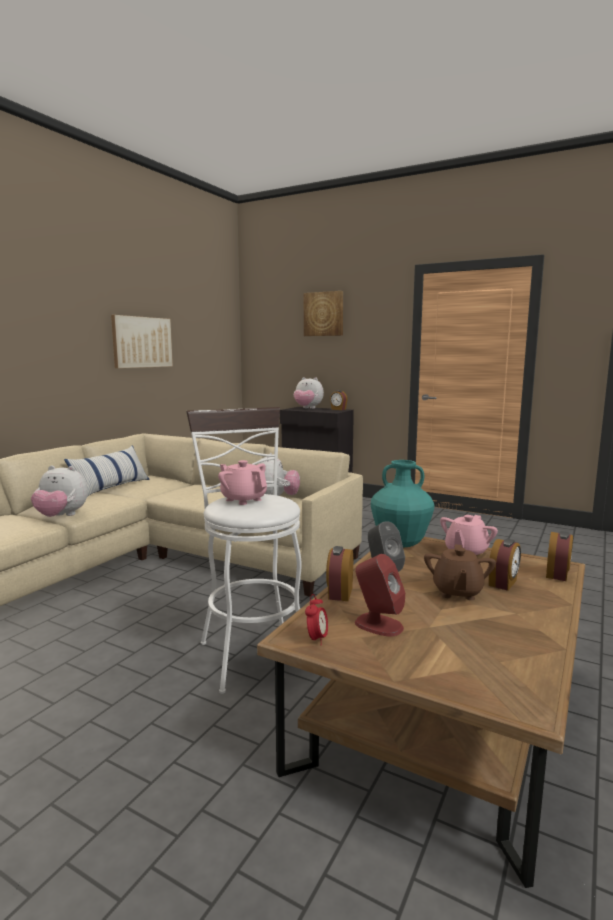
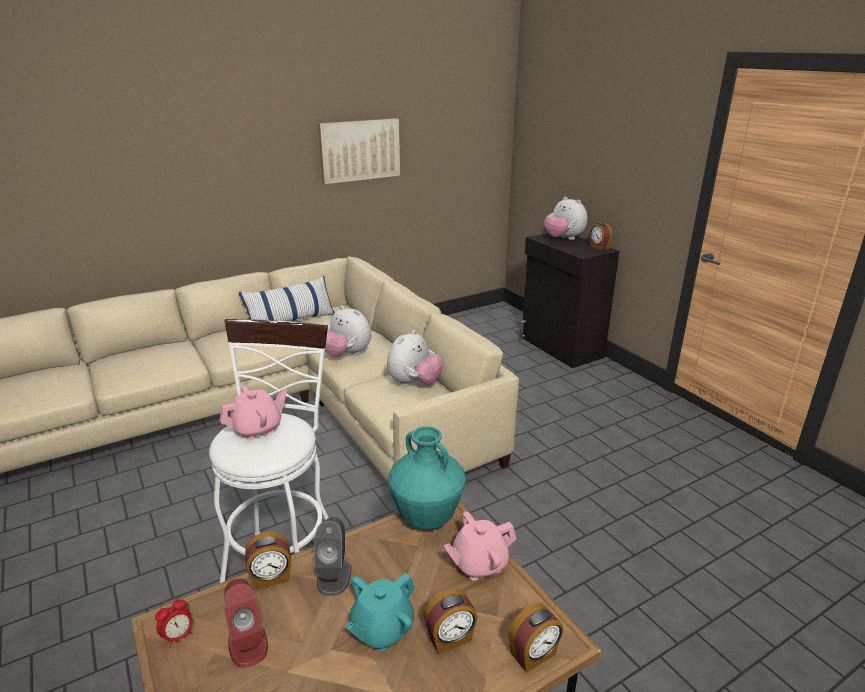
camera: 30 degrees right, 15 degrees up
(61, 516) = (212, 357): plush toy -> plush toy (347, 355)
(243, 499) = (257, 429): pink teapot -> pink teapot turned 75 degrees clockwise
(323, 314) = (602, 111): picture -> none
(339, 593) = (271, 578): alarm clock -> alarm clock turned 150 degrees counterclockwise
(457, 592) = (381, 629): brown teapot -> turquoise teapot

